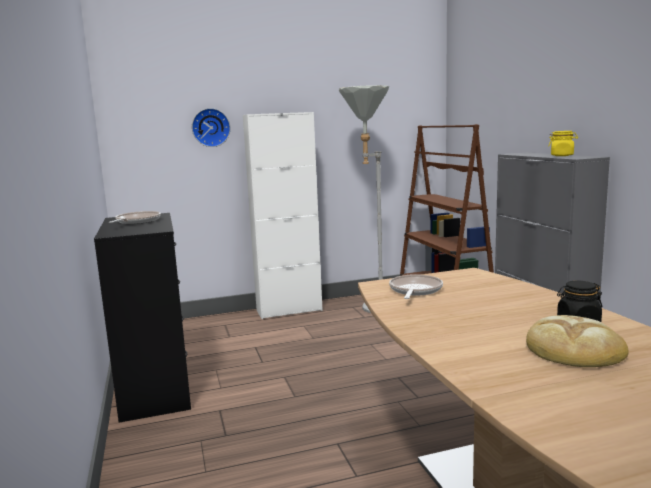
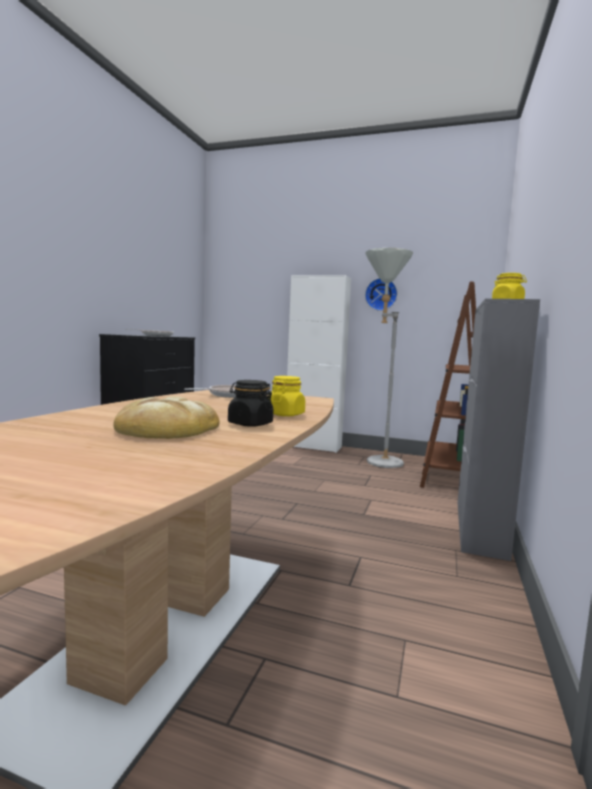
camera: 35 degrees right, 5 degrees down
(210, 127) = (276, 288): wall clock -> wall clock (381, 294)
(543, 301) = (285, 414): none -> yellow jar

